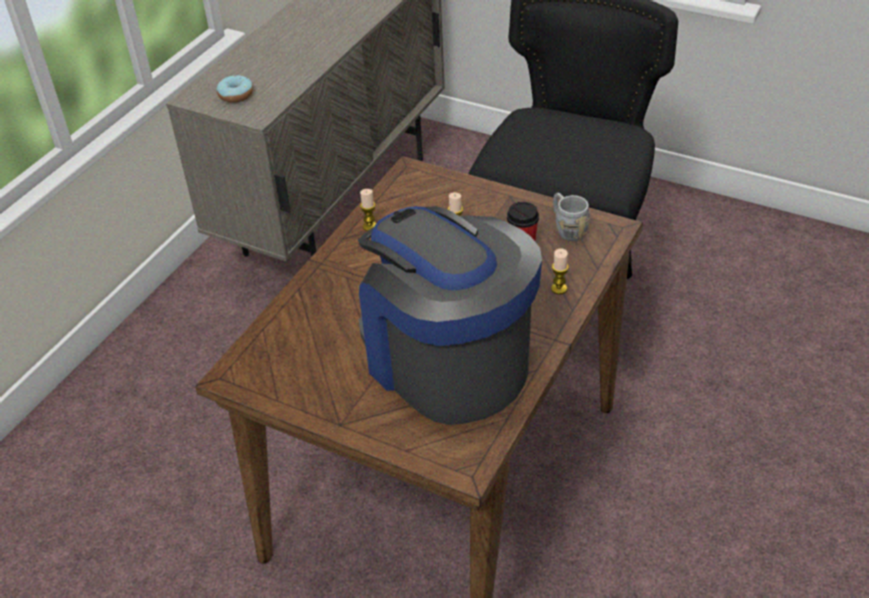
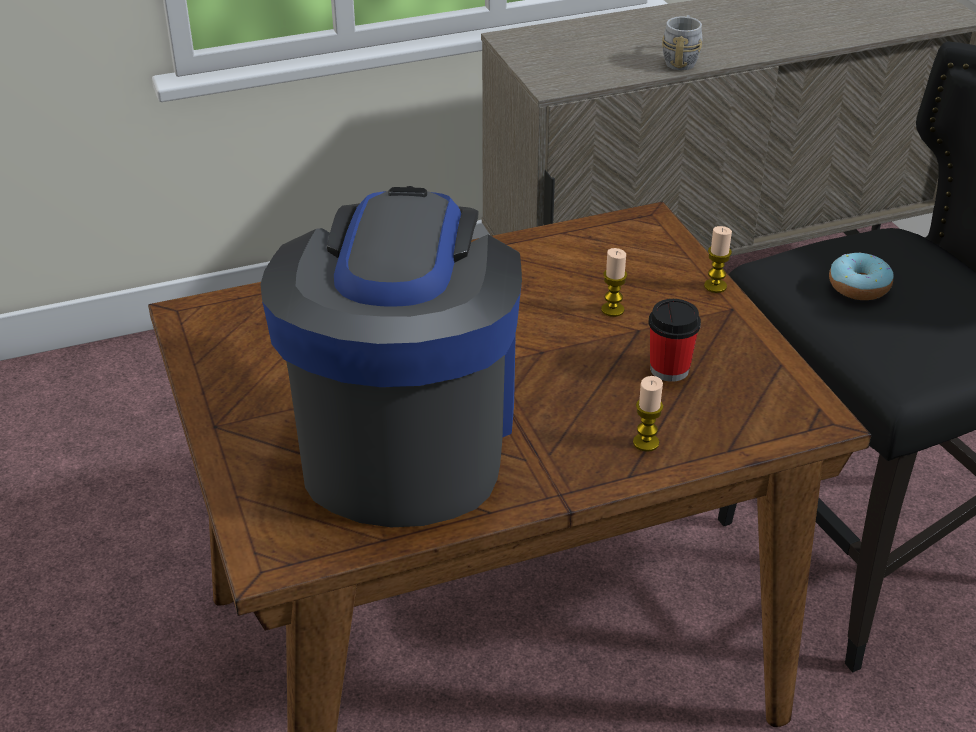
camera: 40 degrees right, 5 degrees down
(236, 95) = (559, 55): donut -> donut (858, 287)
(370, 226) = (523, 253): candle -> candle (715, 286)
(567, 228) = (754, 383): grey mug -> grey mug (681, 60)

